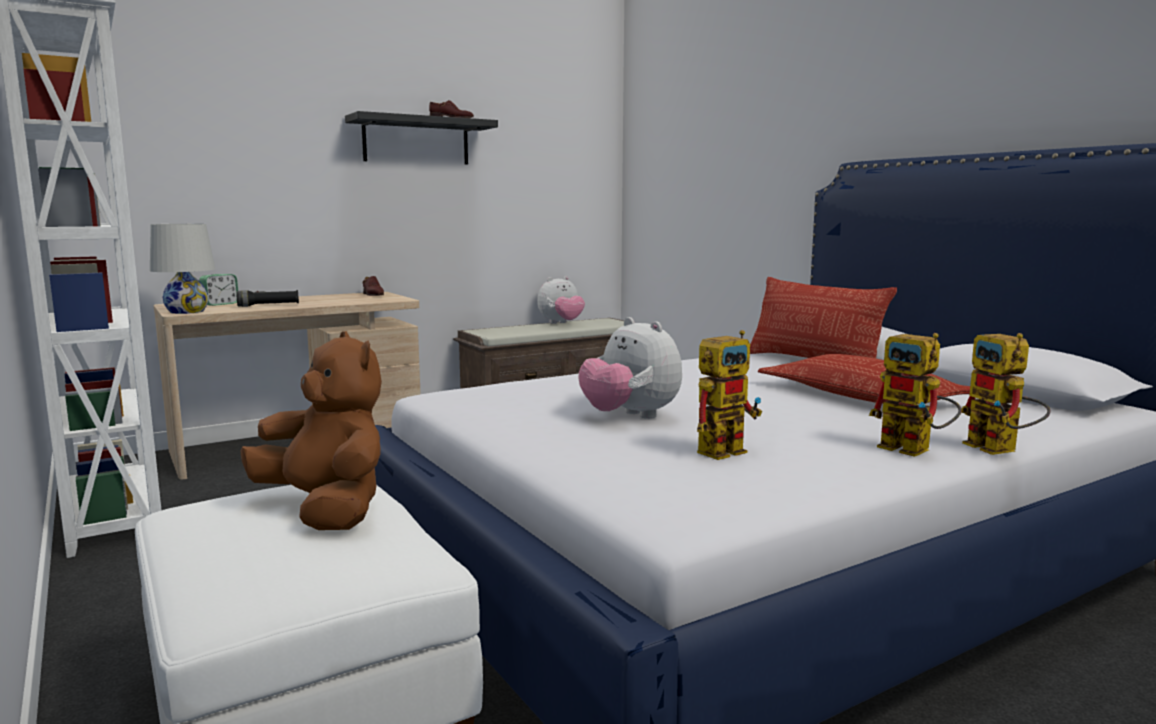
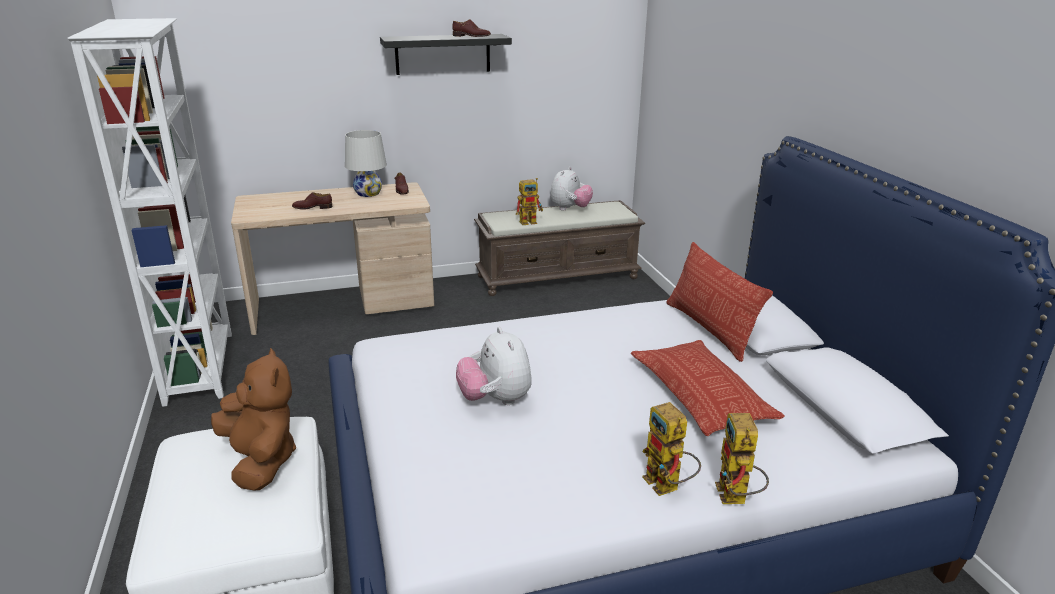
camera: 15 degrees right, 15 degrees up
(187, 311) = (251, 215): white table lamp -> white table lamp (368, 193)
(220, 304) = (281, 201): alarm clock -> none
(268, 305) = (312, 207): black flashlight -> brown shoe
(561, 323) = (570, 209): plush toy -> plush toy turned 45 degrees counterclockwise
(726, 449) = (528, 460): toy robot -> toy robot (531, 221)

